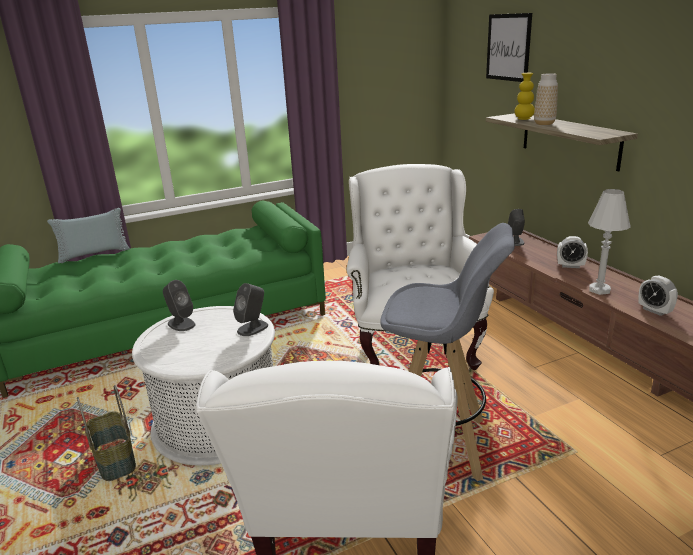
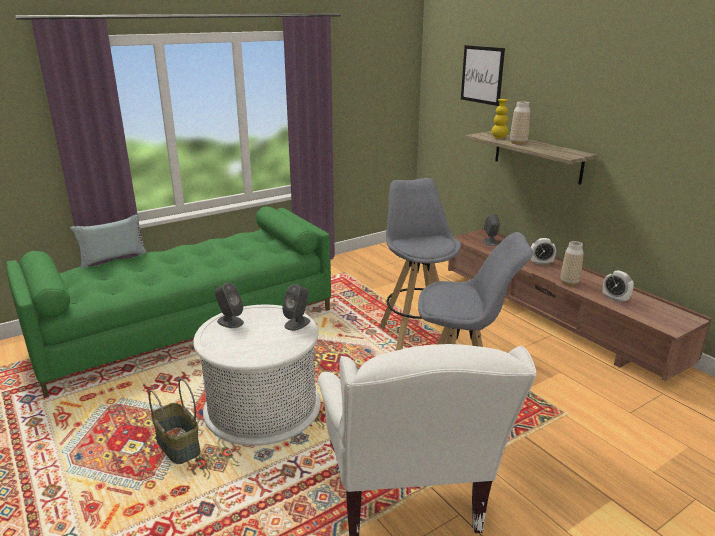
camera: 10 degrees left, 0 degrees up
(414, 347) = (416, 336): white armchair -> grey stool
(599, 290) = (569, 283): white table lamp -> vase

